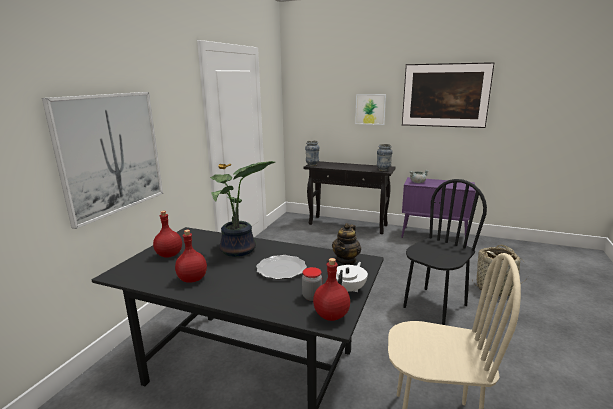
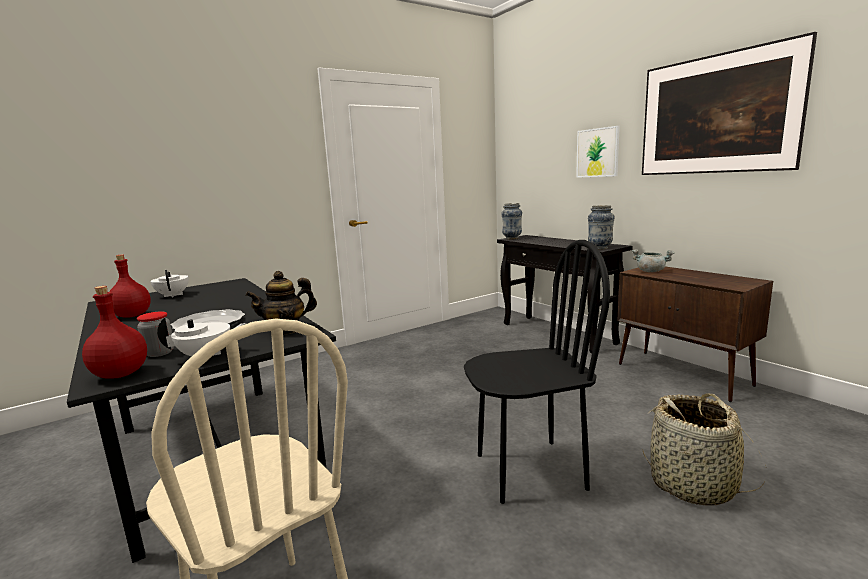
camera: 35 degrees right, 5 degrees down
(111, 154) = (166, 185): picture -> none
(169, 255) = (173, 295): red bottle -> white teapot
(239, 251) = (225, 302): potted plant -> none
(434, 236) = (684, 375): purple cabinet -> brown cabinet

